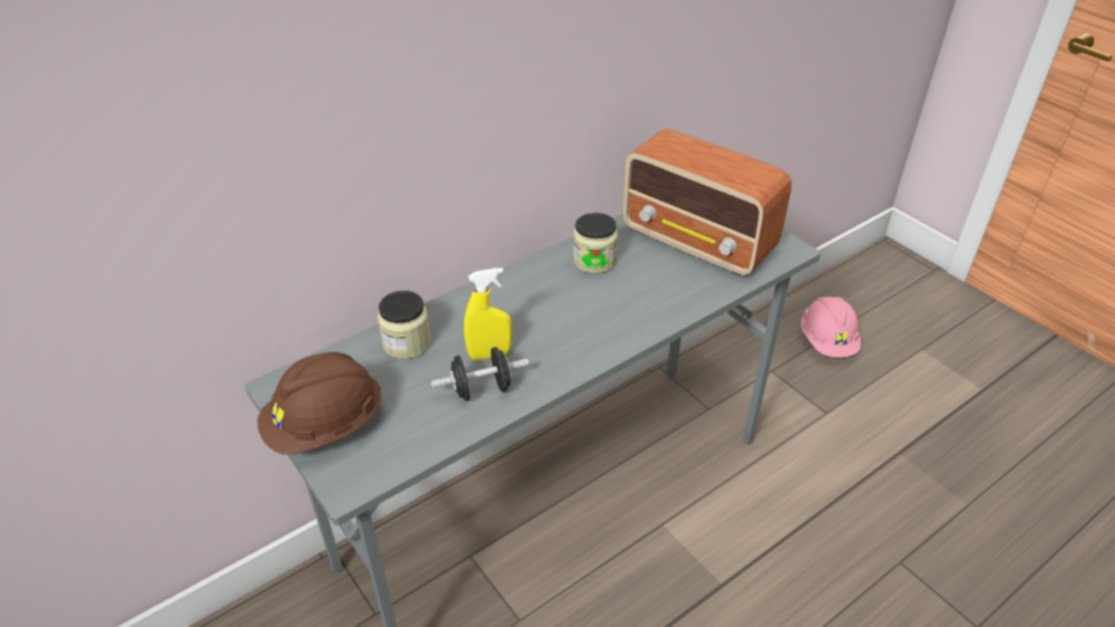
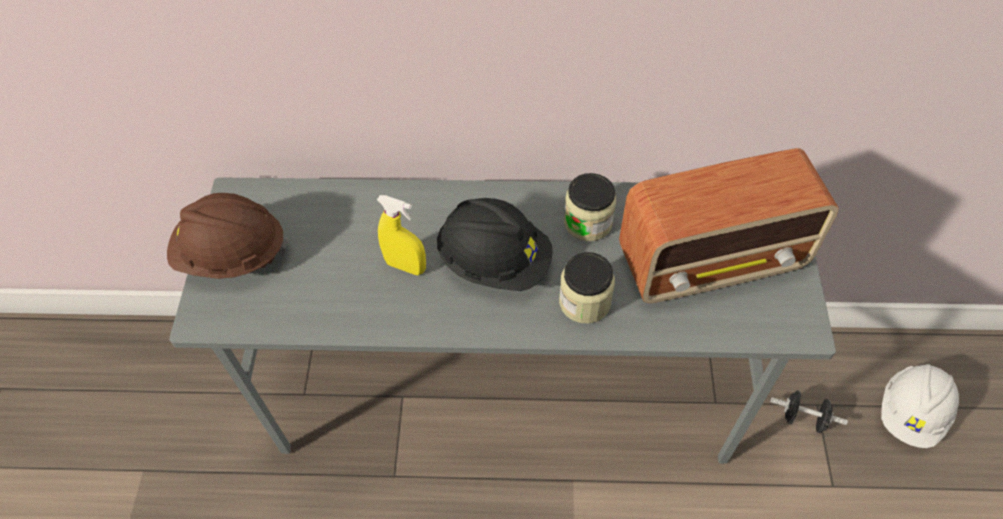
camera: 40 degrees right, 15 degrees up
(407, 343) = (354, 213): jar -> jar (584, 302)
(481, 389) = (368, 297): black dumbbell -> black dumbbell (803, 418)
(554, 316) = (494, 261): none -> black hard hat
(699, 242) = (713, 261): radio -> radio turned 90 degrees counterclockwise
(827, 342) = (911, 413): pink hard hat -> white hard hat

